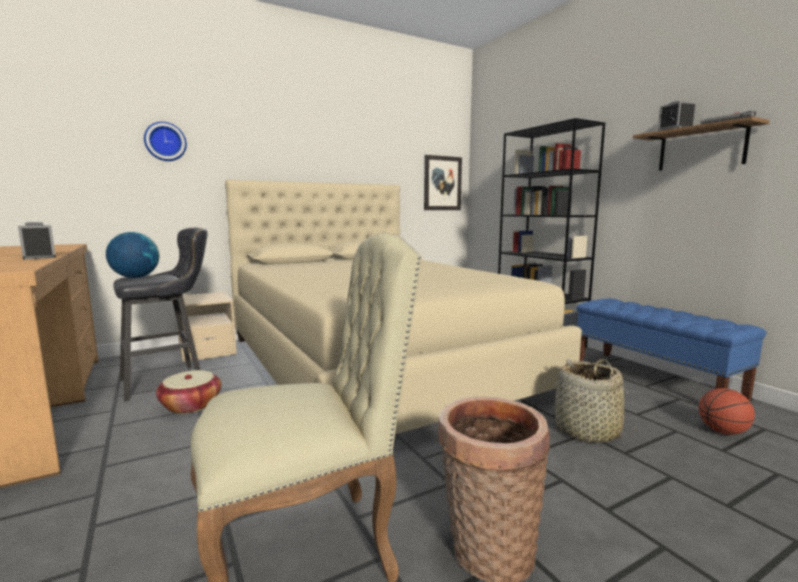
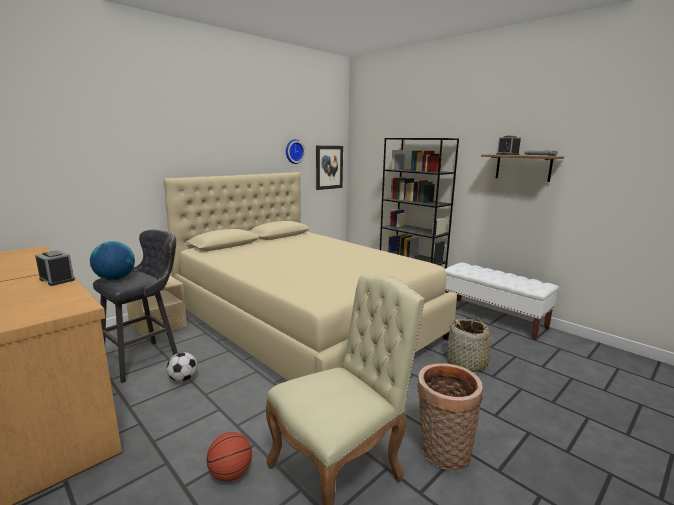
camera: 15 degrees left, 5 degrees up
(165, 142) = (109, 148): wall clock -> wall clock (294, 151)
(191, 405) = (183, 379): basket -> football
(654, 379) = (492, 318): blue bench -> white bench
(722, 431) = (539, 353): basketball -> basketball (231, 473)

